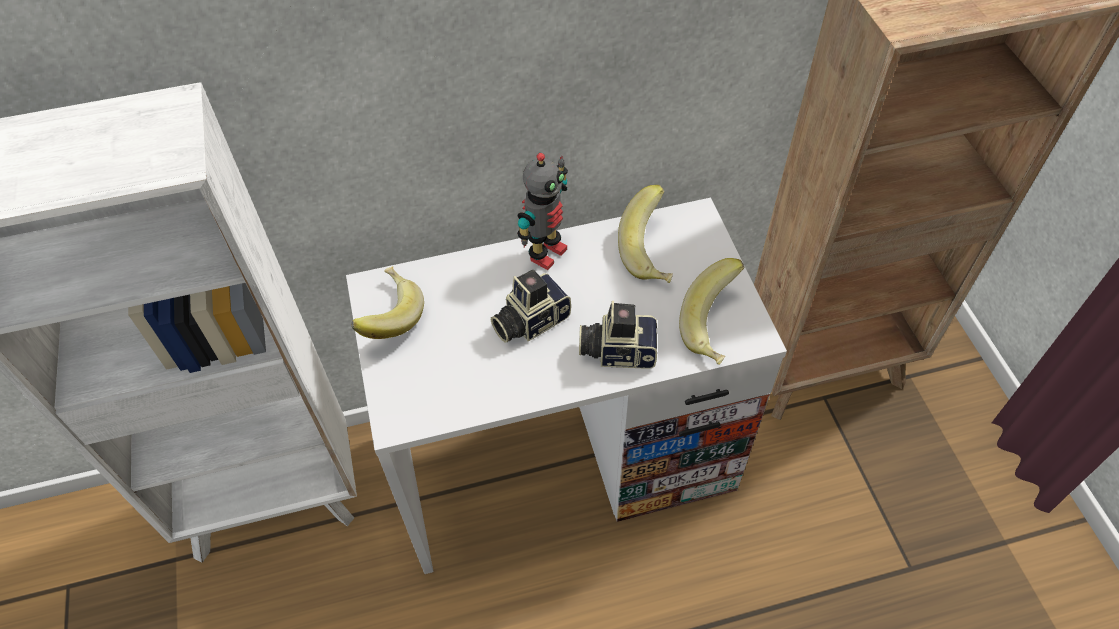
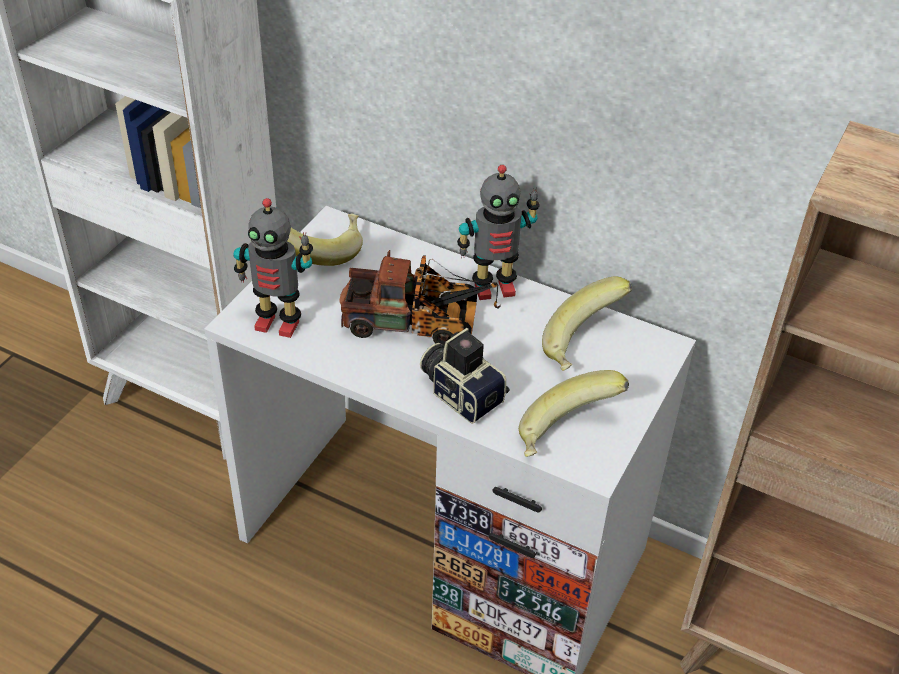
camera: 40 degrees right, 10 degrees down
(427, 399) = (278, 323): none -> toy robot
(529, 320) = (419, 324): camera -> toy truck

